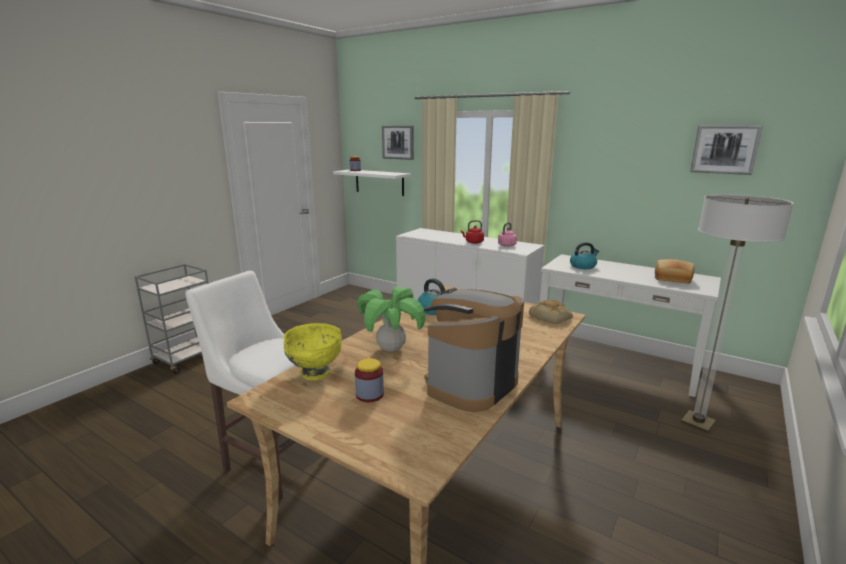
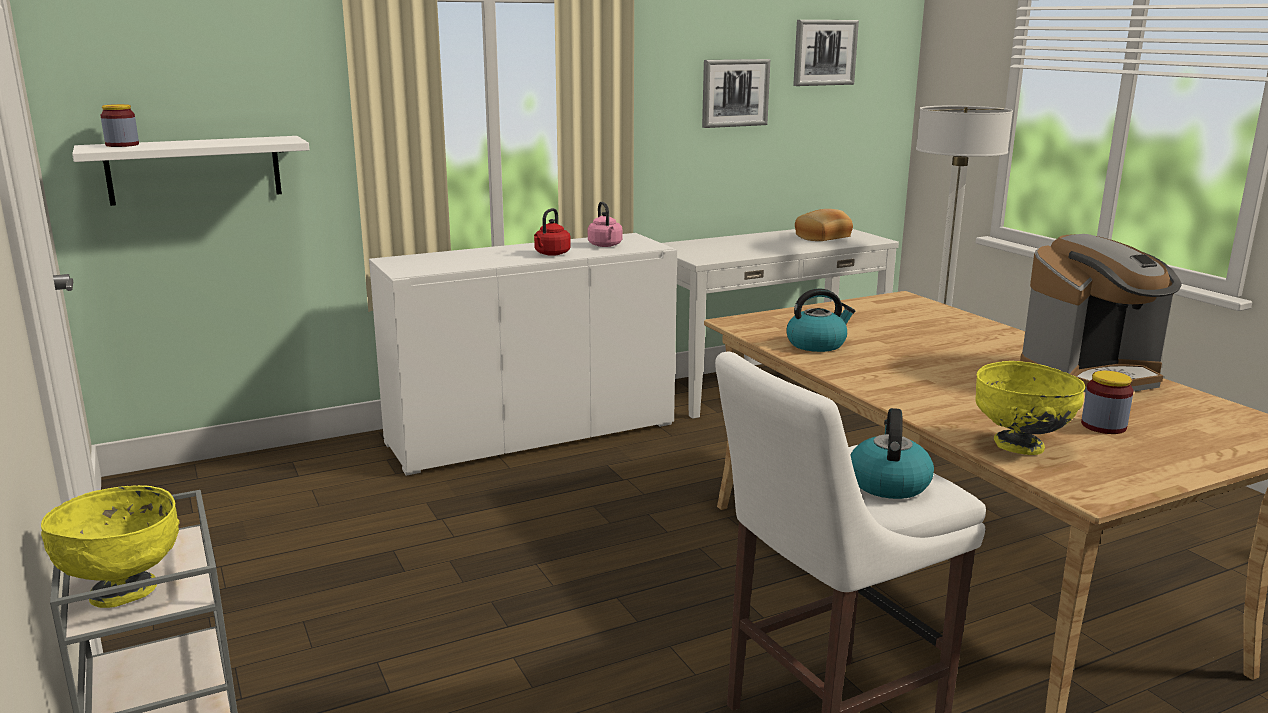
camera: 60 degrees left, 0 degrees up
(163, 285) = (125, 591): none -> yellow bowl
(391, 349) = (955, 392): potted plant -> none
(398, 142) = (250, 61): picture -> picture (735, 93)
(470, 384) = (1090, 376): coffee machine -> coffee machine turned 90 degrees counterclockwise
(551, 317) = (902, 303): bread -> none
(583, 266) = (720, 249): kettle -> kettle (888, 483)

